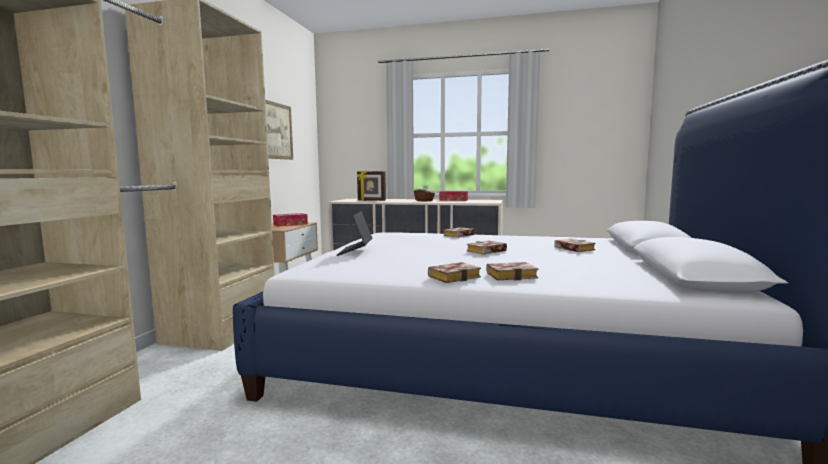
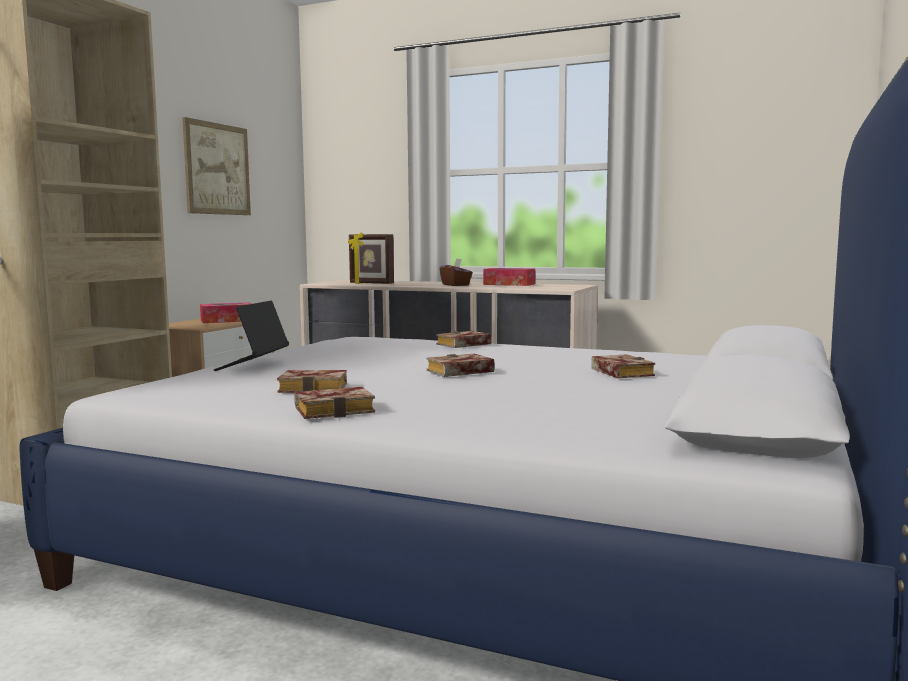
camera: 10 degrees right, 0 degrees up
(512, 276) = (433, 412): book -> book (316, 388)

